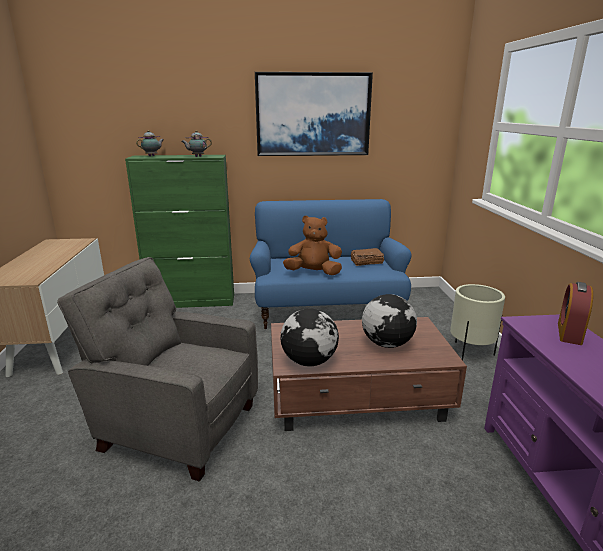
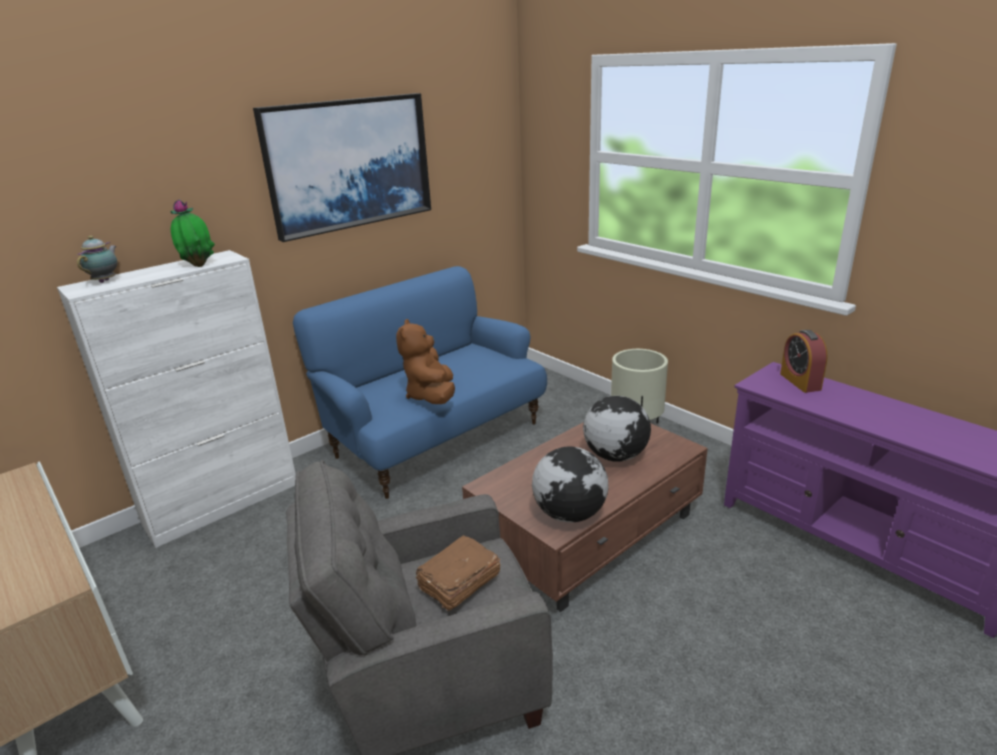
camera: 35 degrees left, 5 degrees up
(192, 301) = (223, 504): green cabinet -> white cabinet
(197, 156) = (198, 265): teapot -> potted plant
(313, 273) = (431, 396): brown plush toy -> brown plush toy turned 60 degrees counterclockwise
(366, 262) = (474, 359): brown book -> brown book (458, 583)

